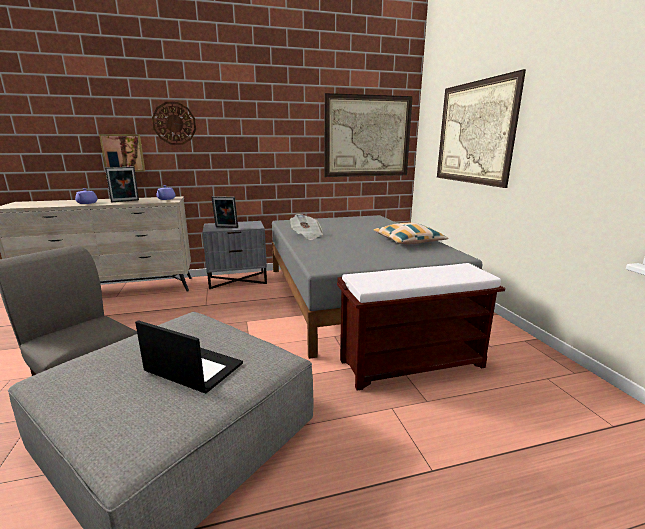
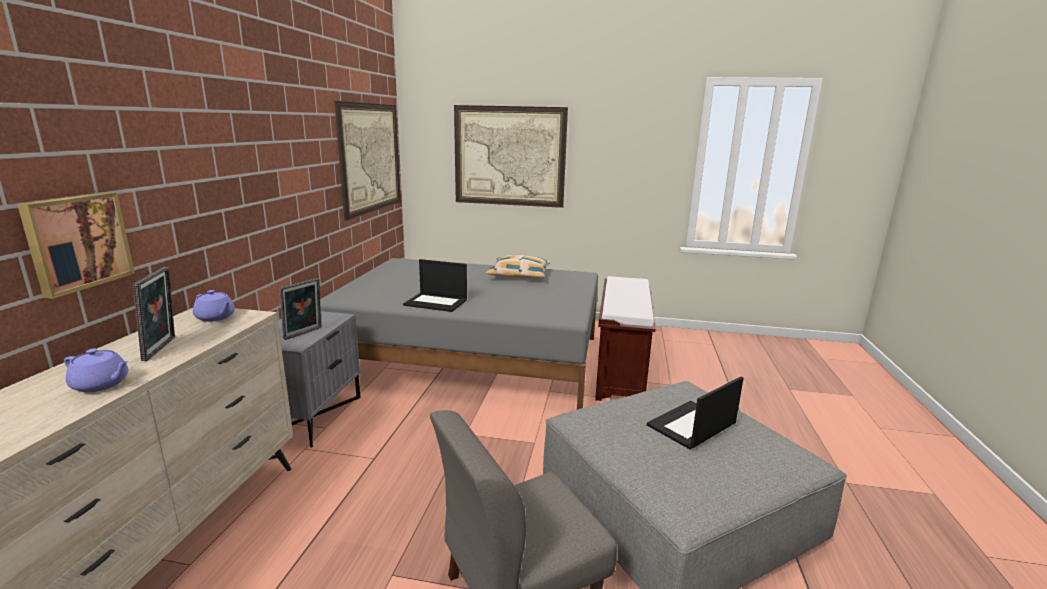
camera: 65 degrees left, 0 degrees up
(174, 123) = (168, 161): wall clock -> none
(306, 236) = (436, 302): newspaper -> laptop

